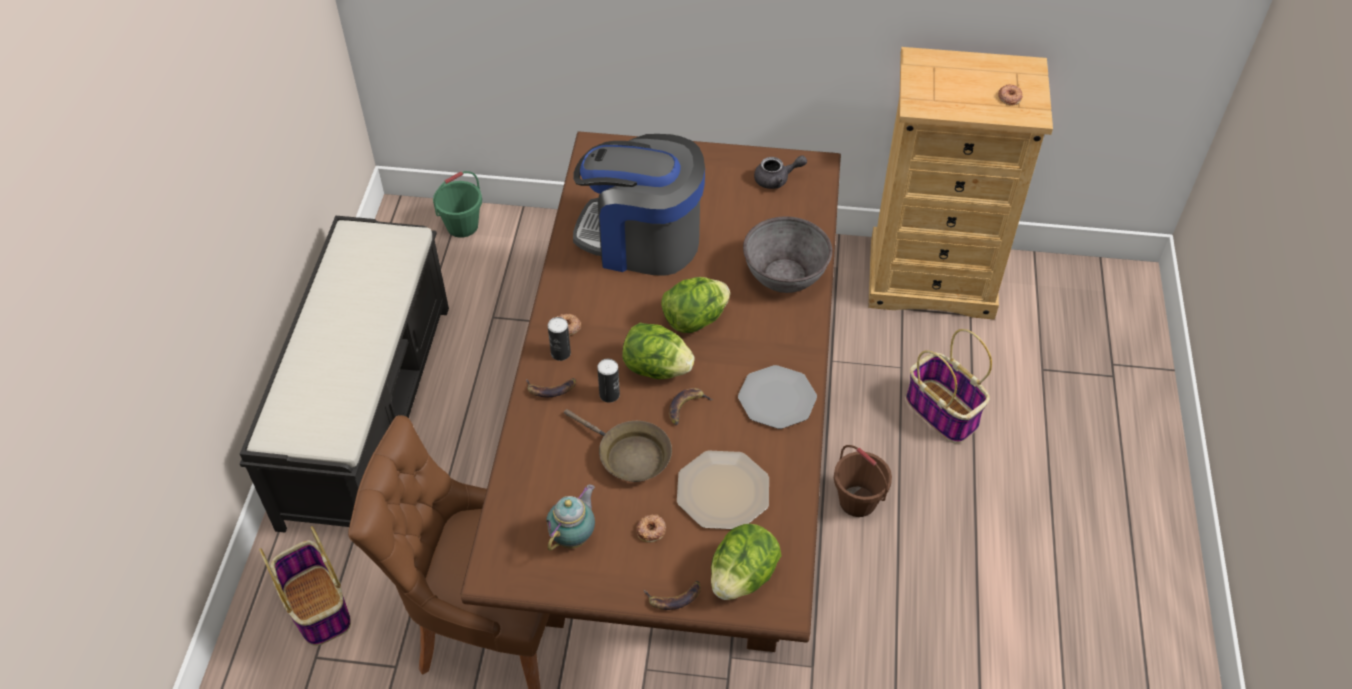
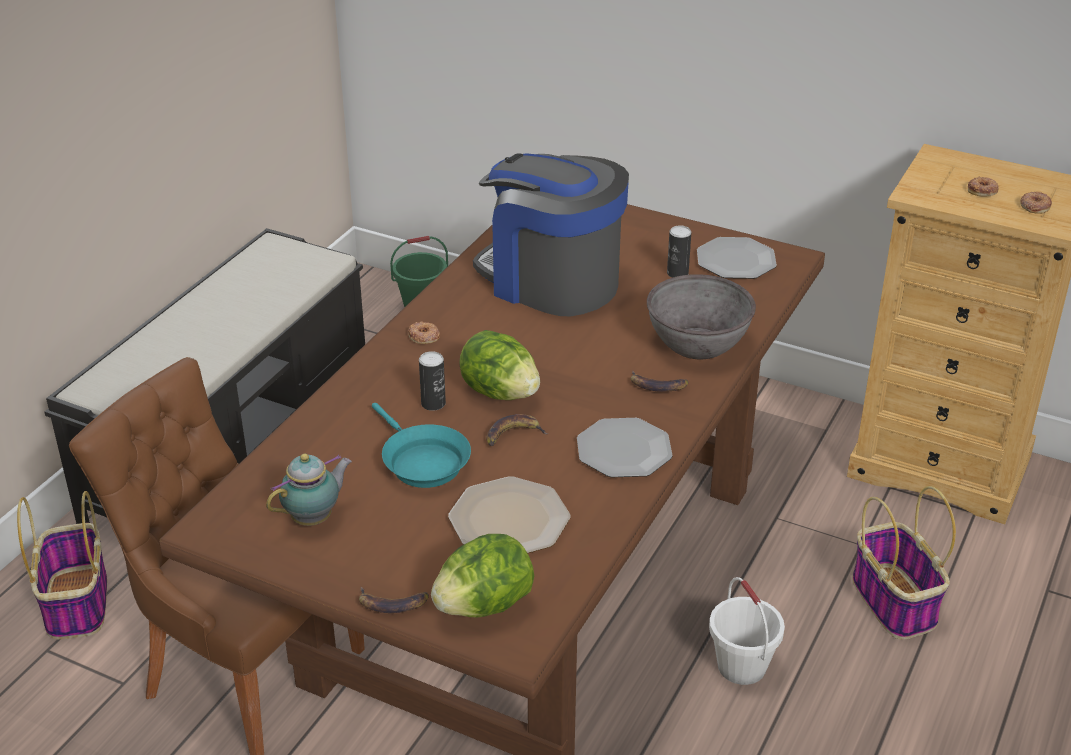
camera: 20 degrees right, 15 degrees down
(551, 389) = (372, 384): banana -> banana (657, 385)
(560, 353) = (402, 357): can -> can (677, 273)
(629, 455) = (421, 462): brown frying pan -> turquoise frying pan
(651, 530) = (404, 535): donut -> donut (982, 190)
(694, 320) = (569, 360): lettuce -> none
(777, 179) = (736, 260): grey teapot -> plate
(858, 501) = (742, 666): brown bucket -> white bucket

